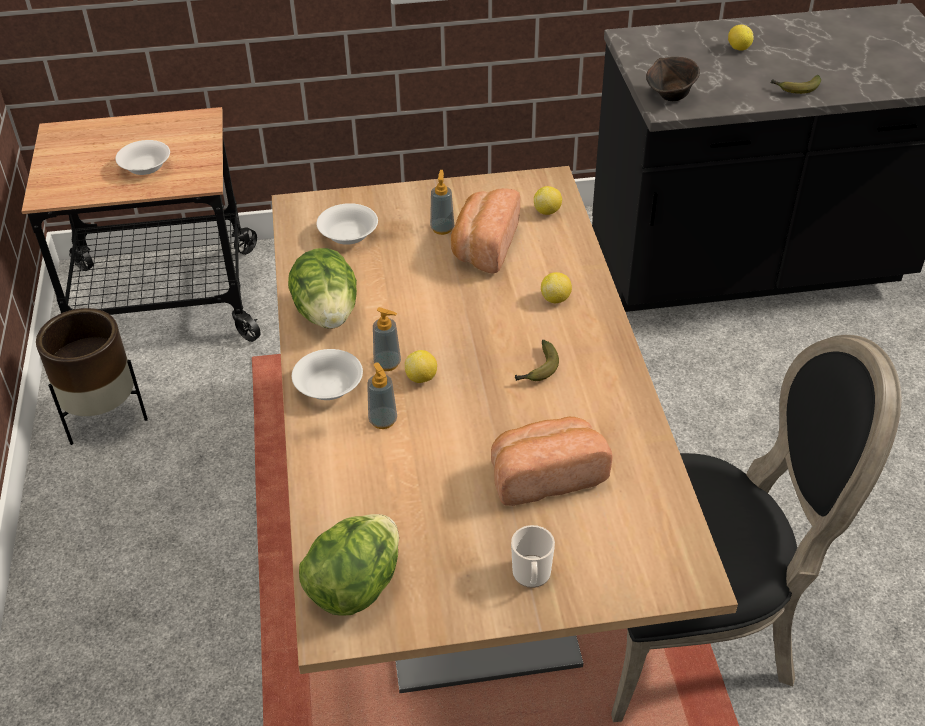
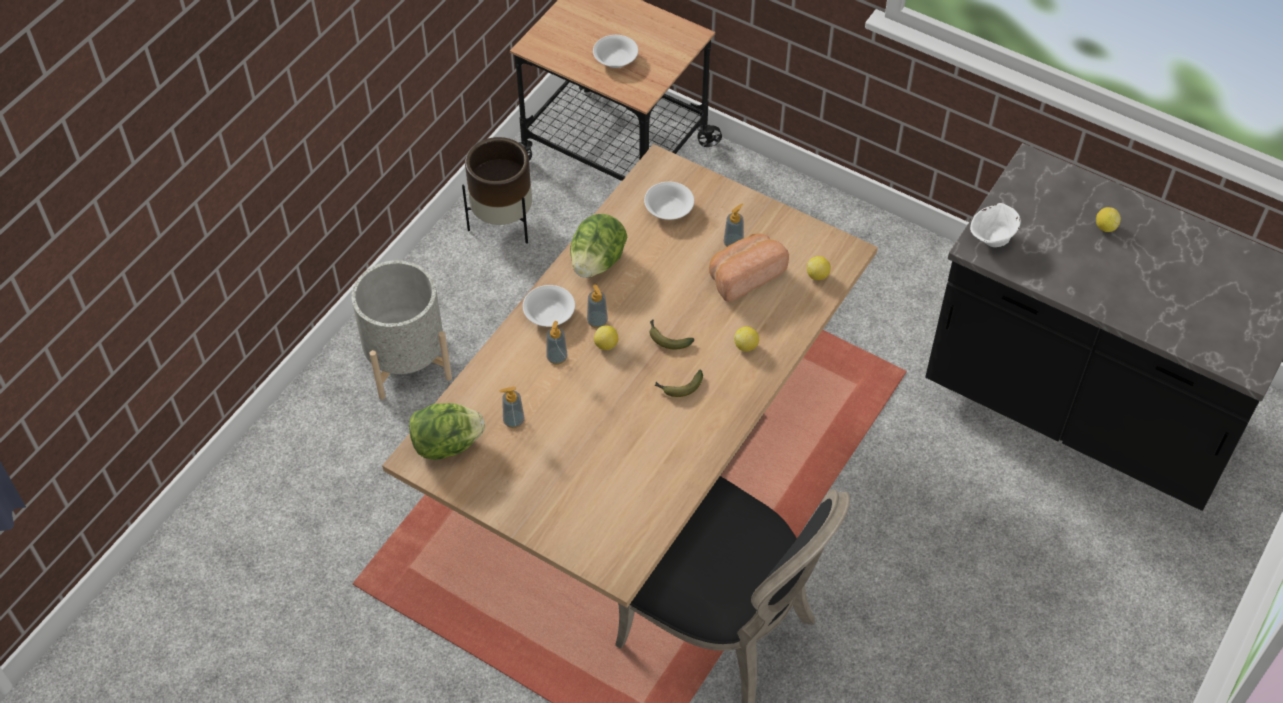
camera: 40 degrees right, 10 degrees up
(114, 604) = (406, 361): none -> grey planter
(405, 510) = (513, 421): none -> soap dispenser
(531, 576) = (538, 506): mug -> none
(545, 475) = (608, 456): bread -> none
(670, 96) = (992, 239): brown bowl -> white bowl
(795, 89) = (1099, 293): banana -> banana (667, 338)

